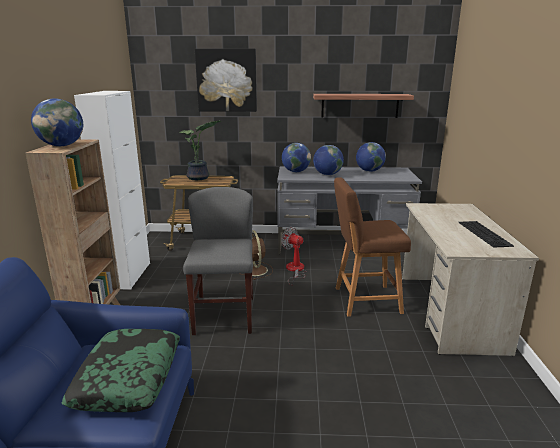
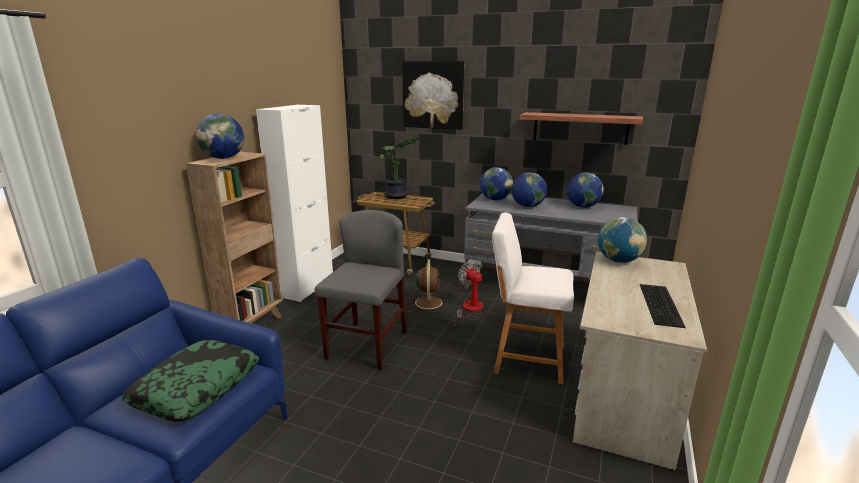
camera: 20 degrees right, 0 degrees up
(363, 300) = (525, 358): brown stool -> white stool
(428, 208) = (618, 261): none -> globe

